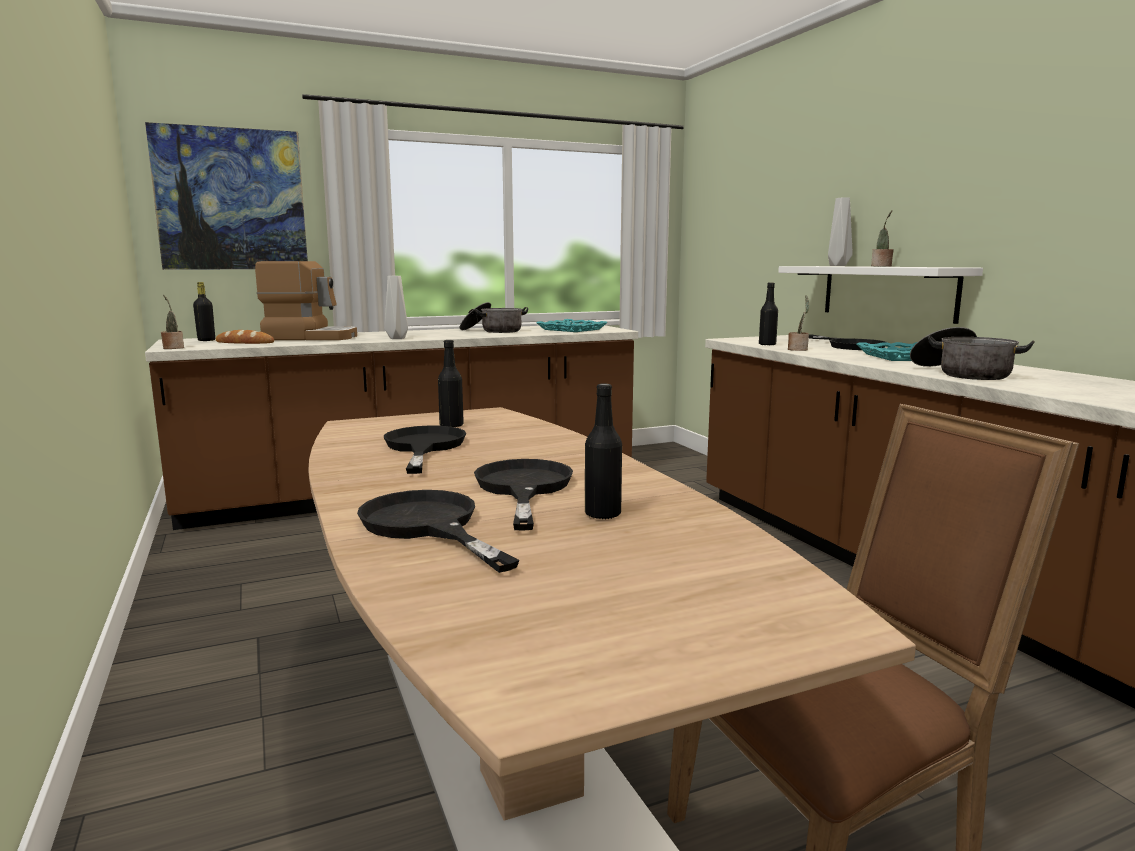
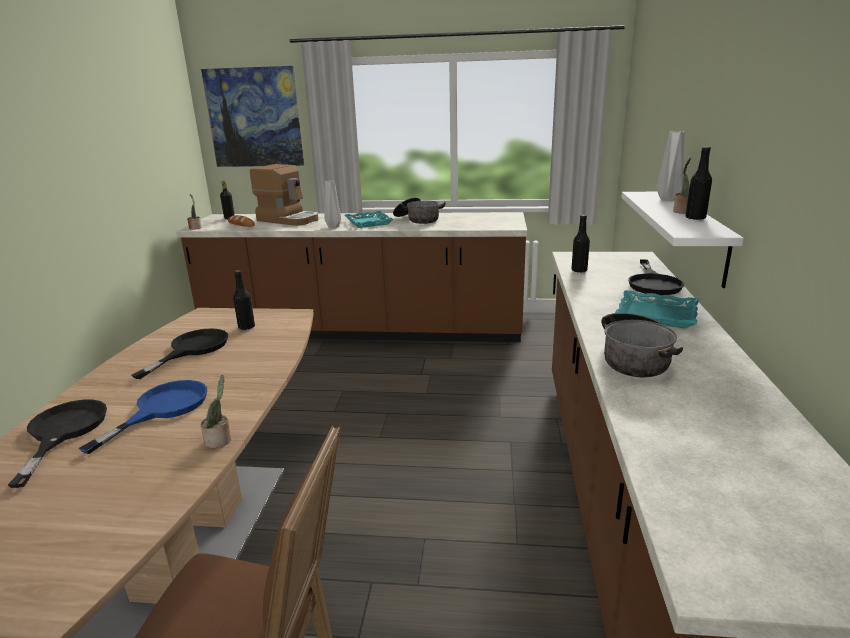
camera: 30 degrees right, 10 degrees up
(523, 488) = (162, 409): black frying pan -> blue frying pan
(571, 329) = (479, 222): turquoise tray -> turquoise tray (368, 222)
(602, 514) = (151, 449): black bottle -> black bottle (695, 218)
(798, 349) = (586, 284): potted plant -> potted plant (220, 440)

